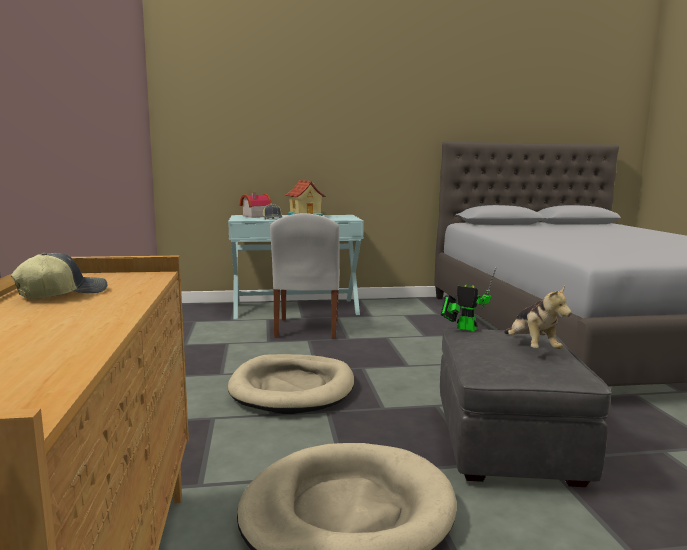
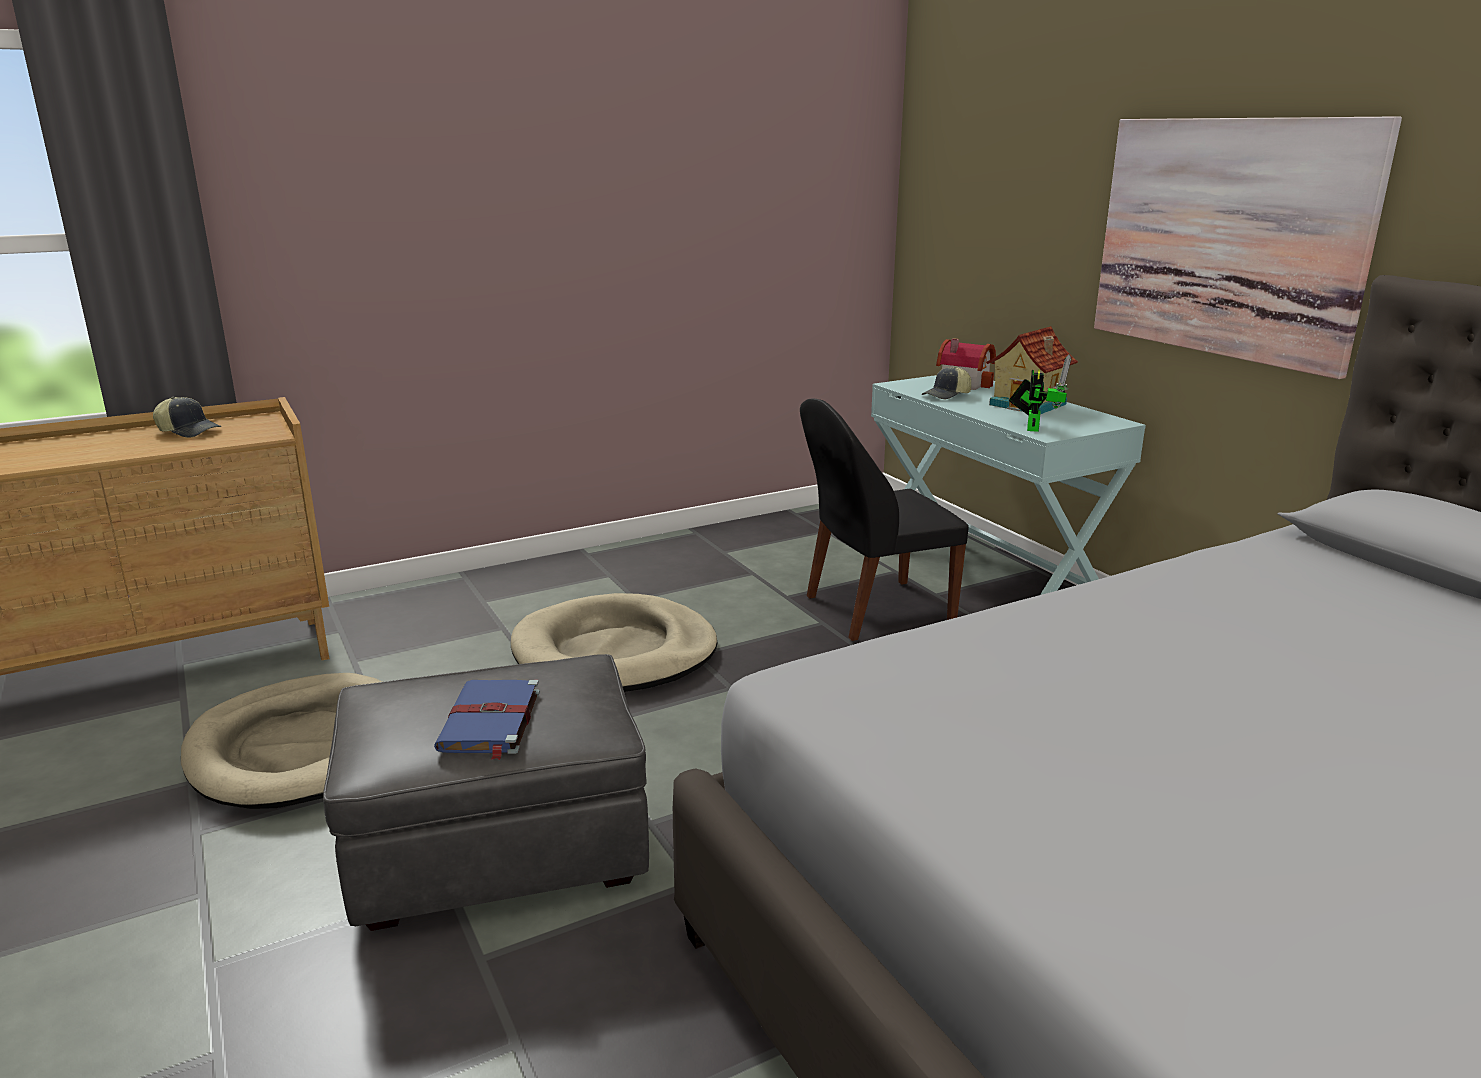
camera: 70 degrees right, 10 degrees up
(307, 329) = (874, 610): white chair -> black chair
(374, 135) = (1228, 238): none -> picture
(463, 328) = (584, 663): toy robot -> toy robot (1033, 427)
(531, 348) = (490, 722): plush toy -> blue book

